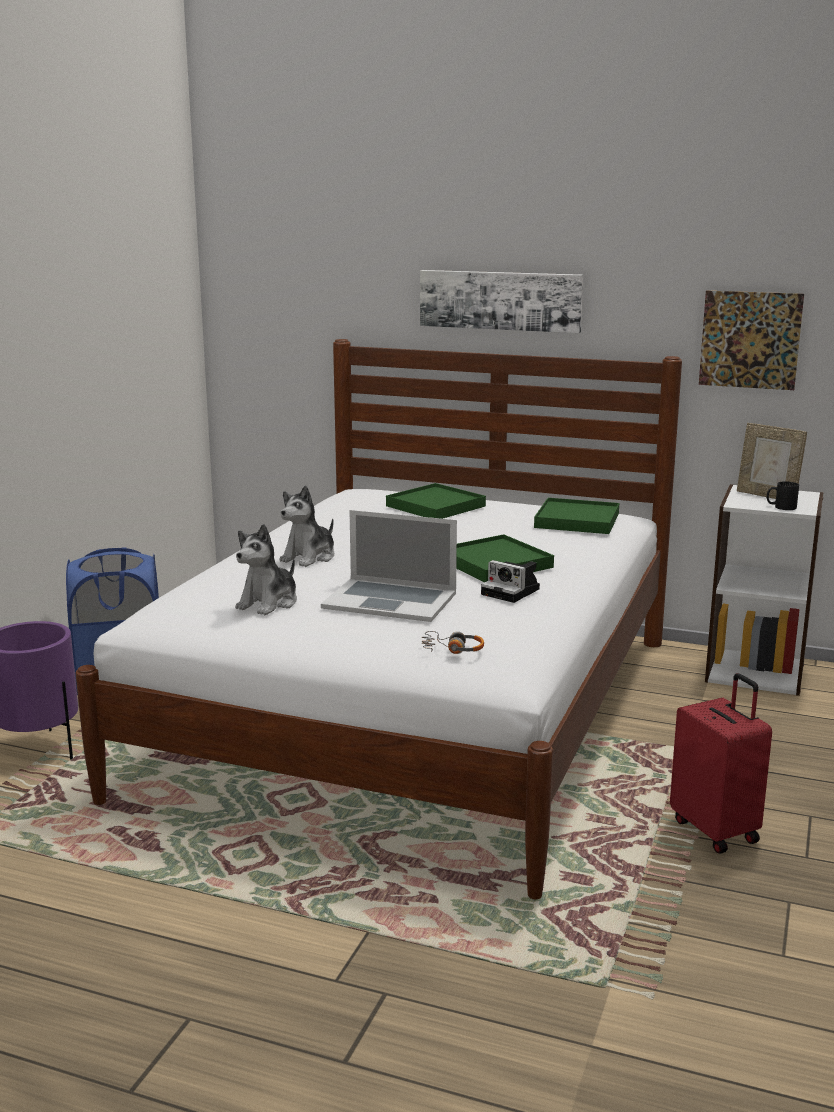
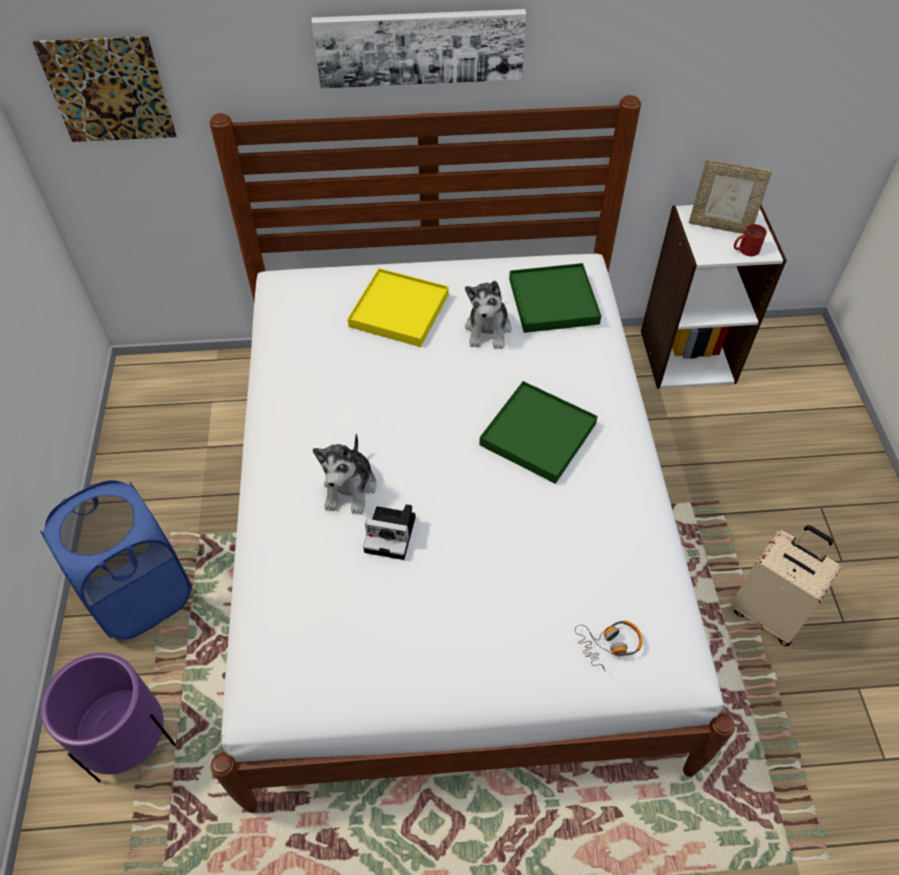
camera: 25 degrees left, 35 degrees up
(269, 603) = (377, 615): plush toy -> plush toy (488, 329)
(390, 600) = (492, 561): laptop -> none
(436, 506) = (399, 310): green tray -> yellow tray
(512, 592) = (591, 494): camera -> camera (392, 534)
(716, 830) = (768, 613): red suitcase -> beige suitcase
(750, 340) = (710, 66): picture -> picture (108, 90)
(781, 507) = (745, 249): black mug -> red mug

